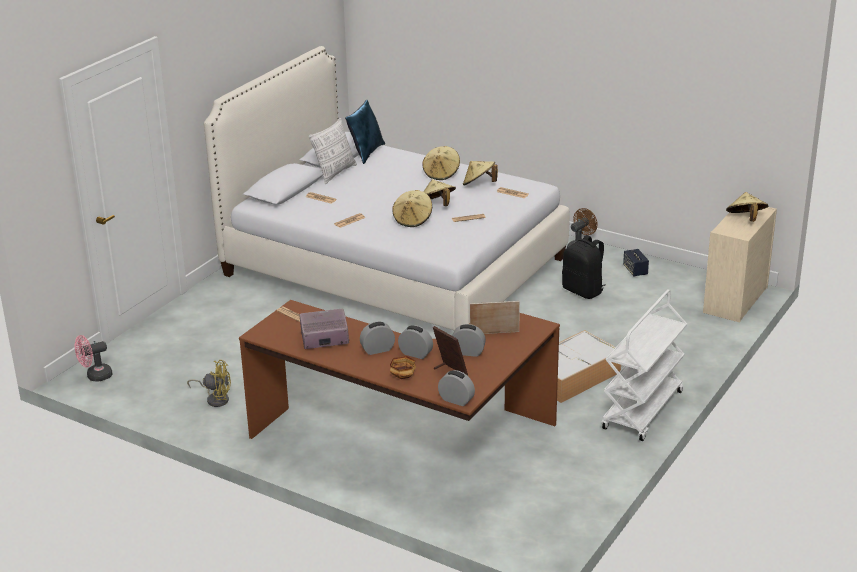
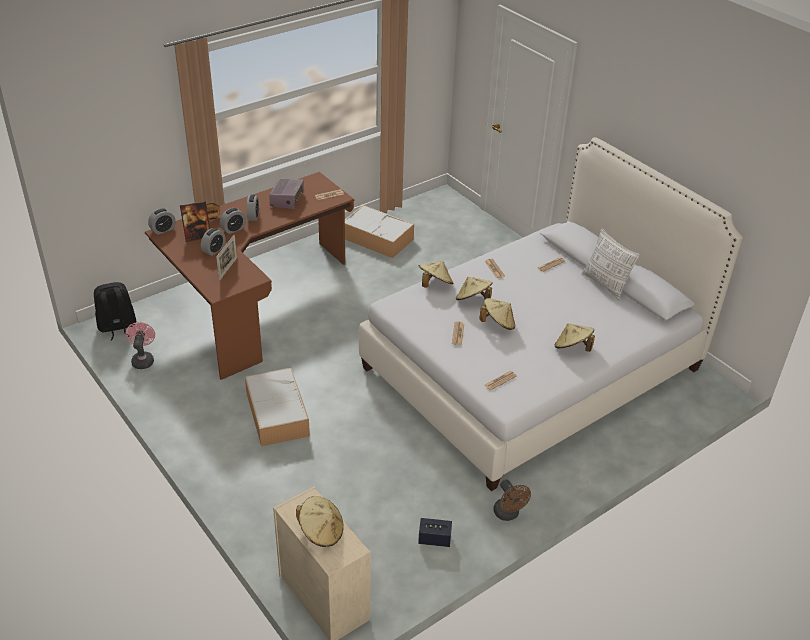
camera: 110 degrees right, 10 degrees up
(95, 376) = (440, 200): pink fan -> pink fan (143, 359)
(215, 399) = (378, 239): yellow fan -> storage box
(366, 153) = (649, 314): blue pillow -> none
(479, 184) = (533, 365): beige hat -> beige hat (435, 284)
(583, 291) = (415, 479): black backpack -> black backpack (117, 327)
(643, 411) = (197, 435): white cart -> none

